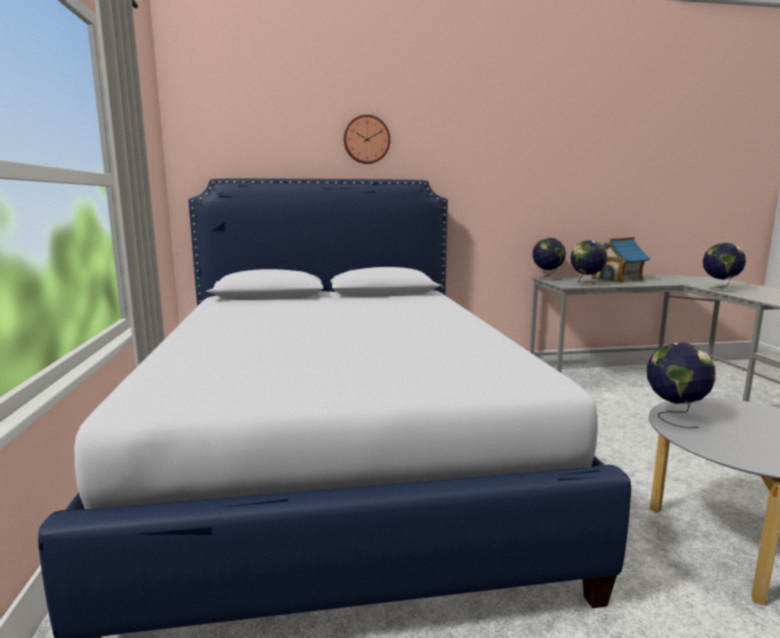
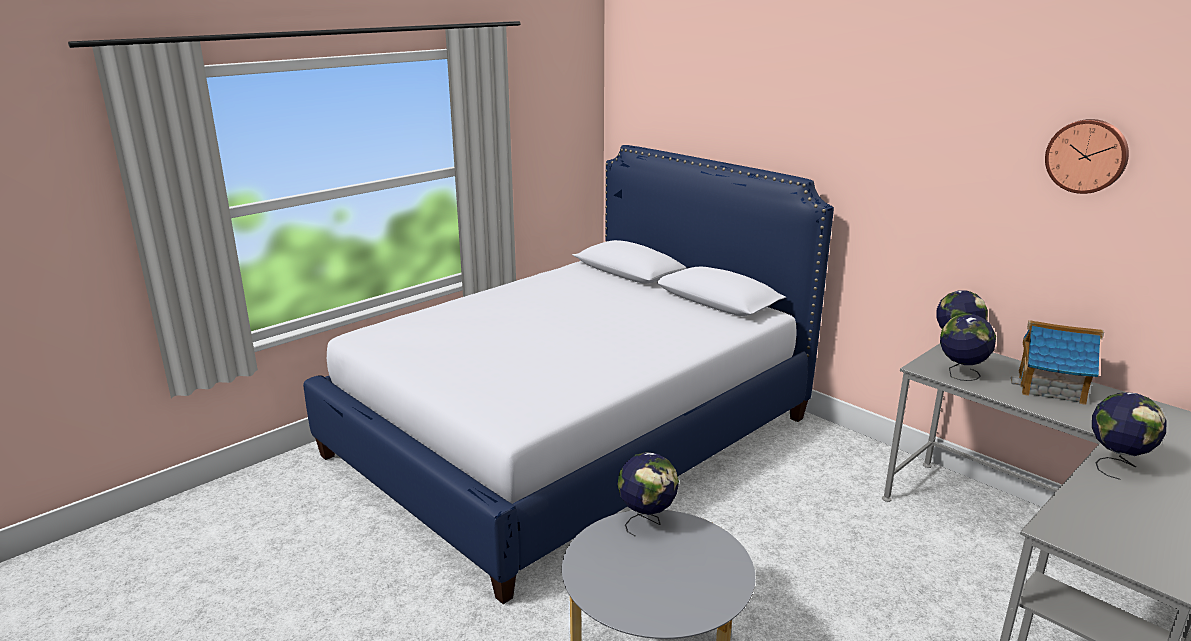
camera: 55 degrees right, 10 degrees up
(366, 140) = (764, 119): wall clock -> wall clock (1087, 156)

